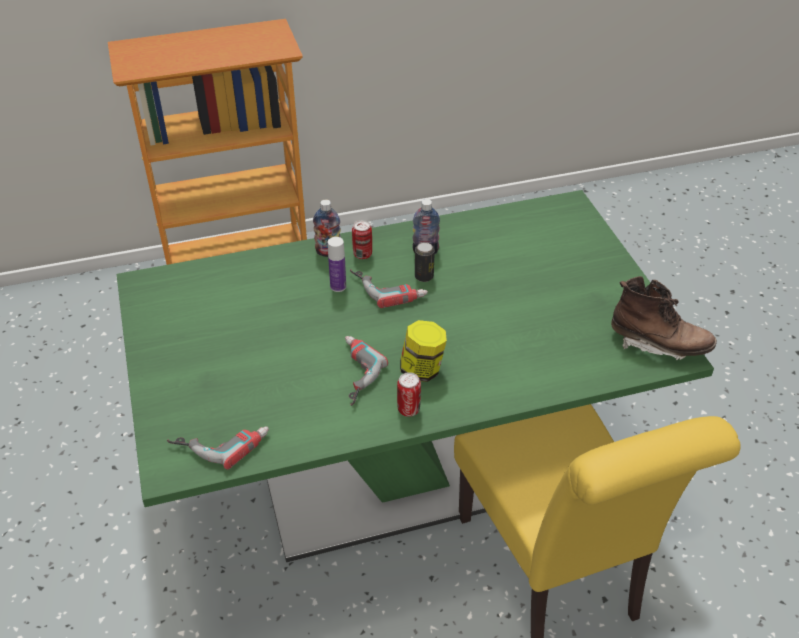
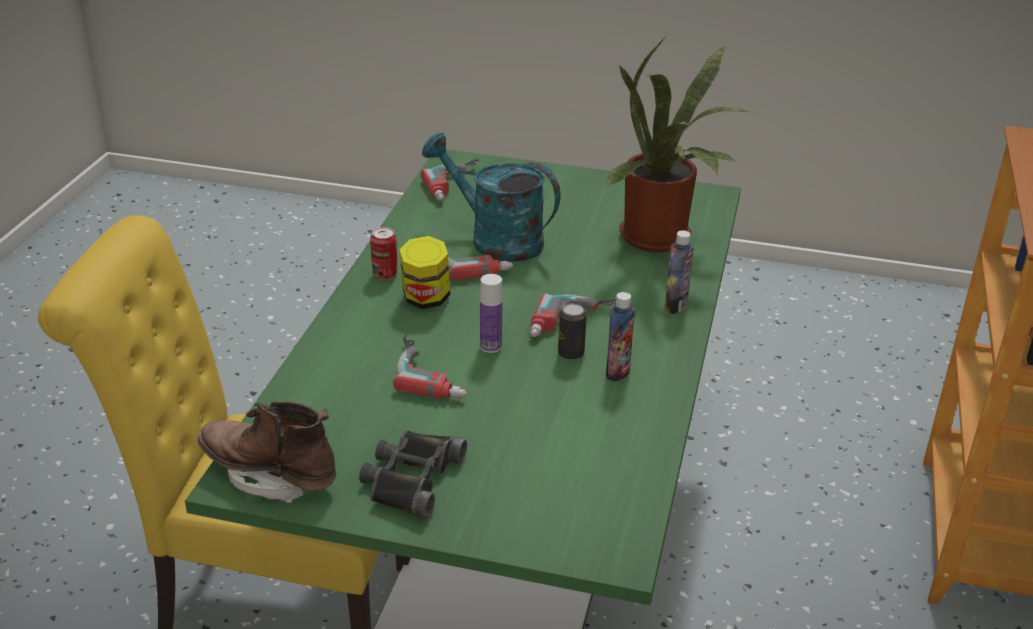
camera: 120 degrees right, 10 degrees down
(239, 286) = (661, 240): none -> potted plant
(304, 372) = (495, 239): none -> turquoise watering can
(338, 286) = (606, 293): bottle -> bottle (490, 346)
(362, 254) = (651, 326): can -> none
(501, 325) = (433, 372): none -> power drill
(599, 290) = (410, 479): none -> black binoculars
(658, 344) = (270, 475): brown boot -> brown boot turned 60 degrees clockwise

